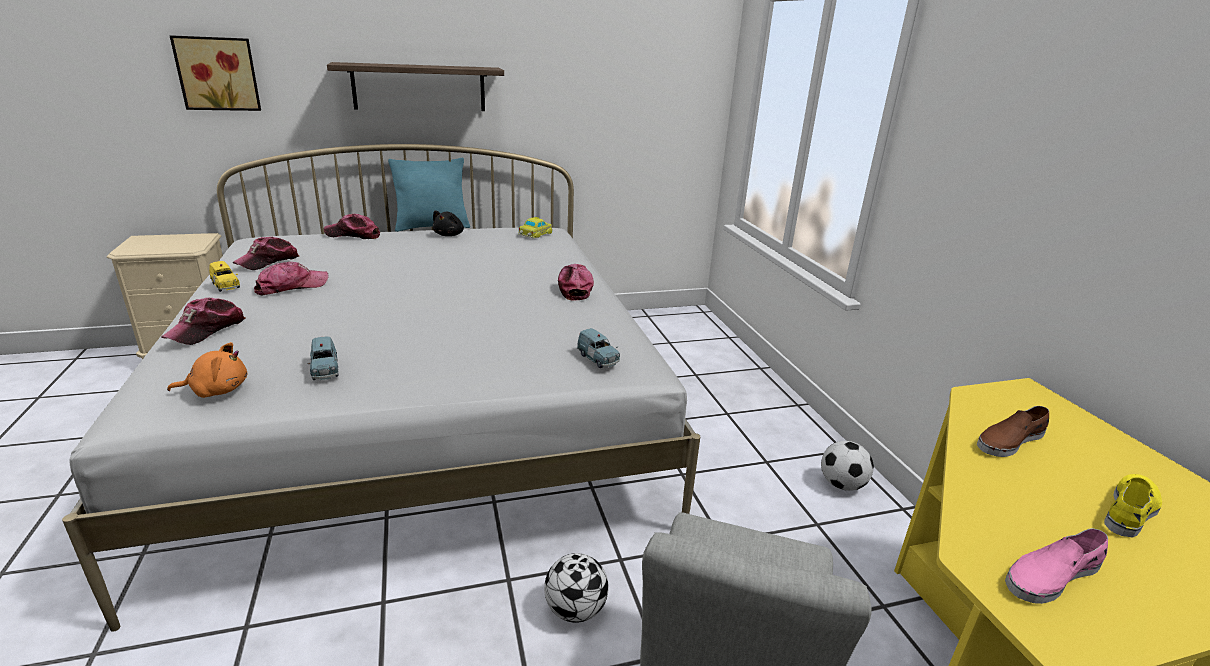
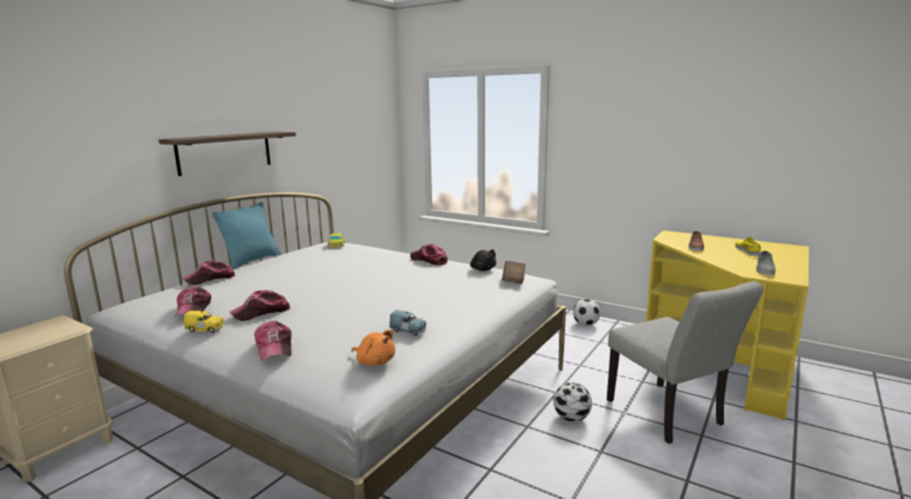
camera: 40 degrees left, 10 degrees down
(217, 390) = (375, 362): orange plush toy -> orange plush toy turned 90 degrees clockwise
(218, 74) = (58, 160): picture -> none
(291, 286) = (261, 312): cap -> cap turned 135 degrees counterclockwise
(449, 235) = (282, 260): black plush toy -> black plush toy (482, 269)
(598, 359) = (514, 279): blue toy car -> brown book
(1050, 576) = (764, 269): pink shoe -> grey shoe

